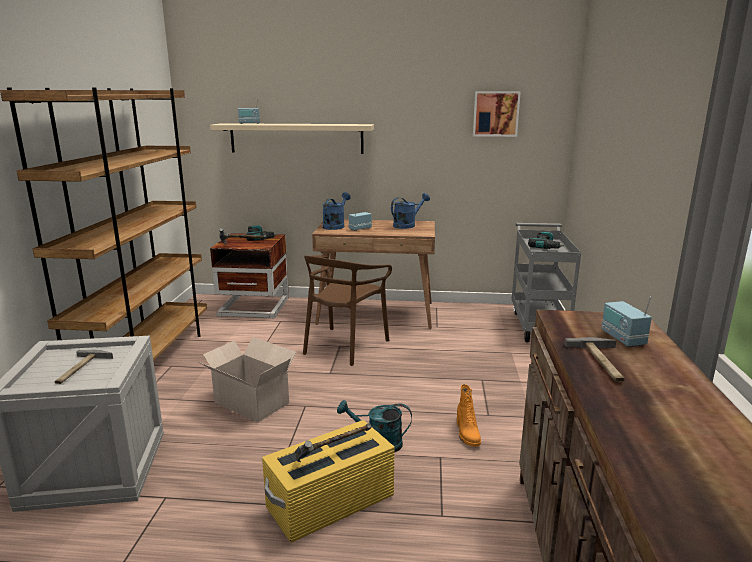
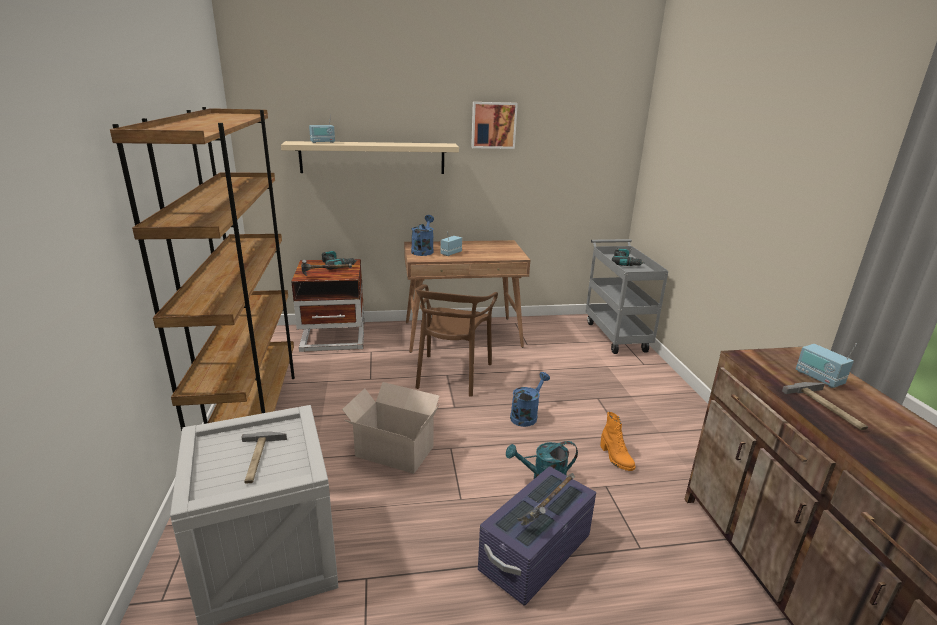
camera: 15 degrees left, 5 degrees up
(330, 503) = (535, 554): yellow storage box -> purple storage box
(407, 225) = (493, 246): blue watering can -> blue watering can (526, 415)
(495, 114) = (574, 134): picture -> picture (493, 125)

